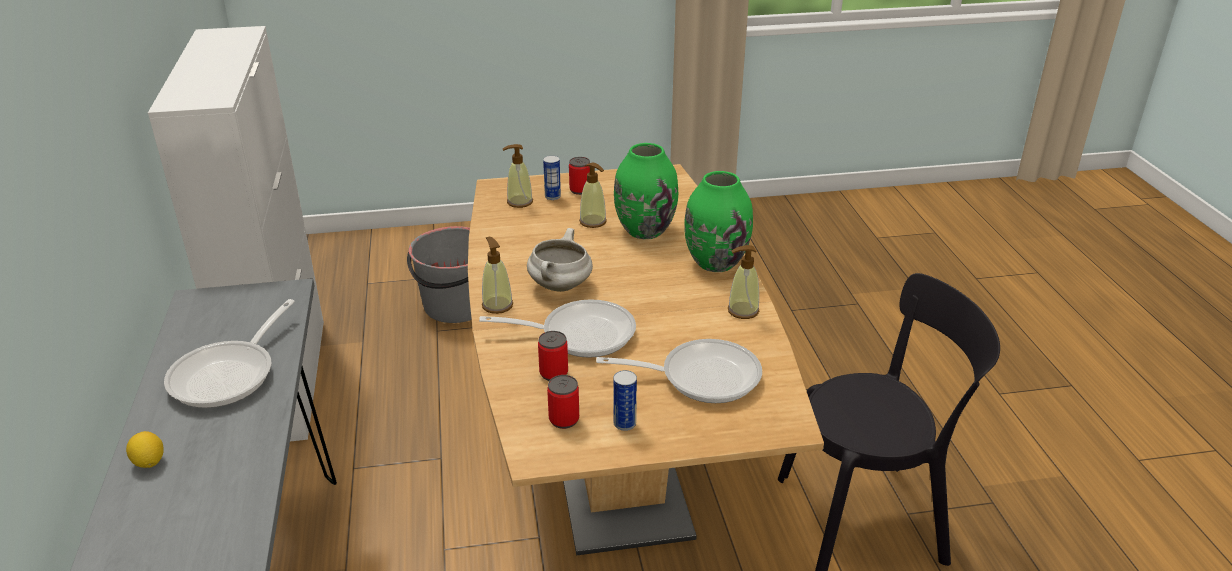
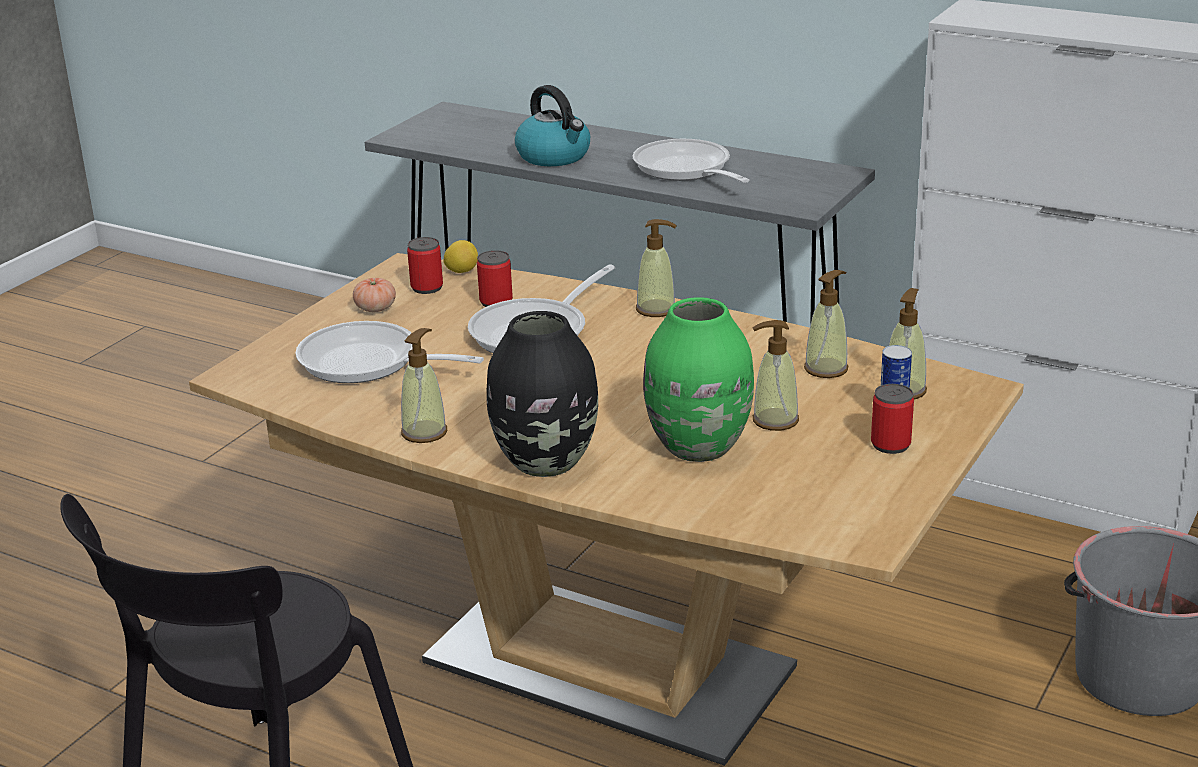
camera: 130 degrees right, 5 degrees down
(149, 462) = (608, 138): lemon -> lemon (462, 271)
(230, 471) = (554, 156): none -> kettle
(518, 227) = (826, 369): none -> soap dispenser
(560, 286) = (642, 350): white cooking pot -> none
(624, 424) = (375, 308): can -> tomato
(701, 376) = (368, 363): frying pan -> frying pan turned 75 degrees clockwise
(715, 262) = (546, 462): green vase -> black vase

